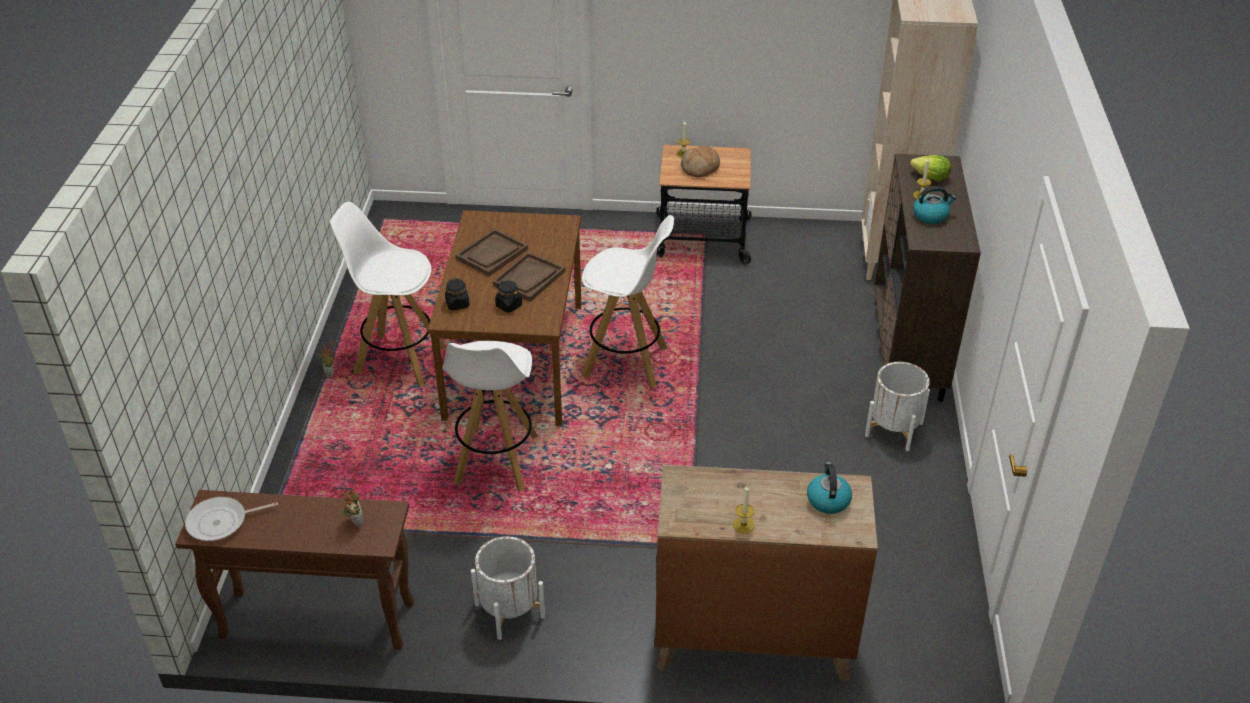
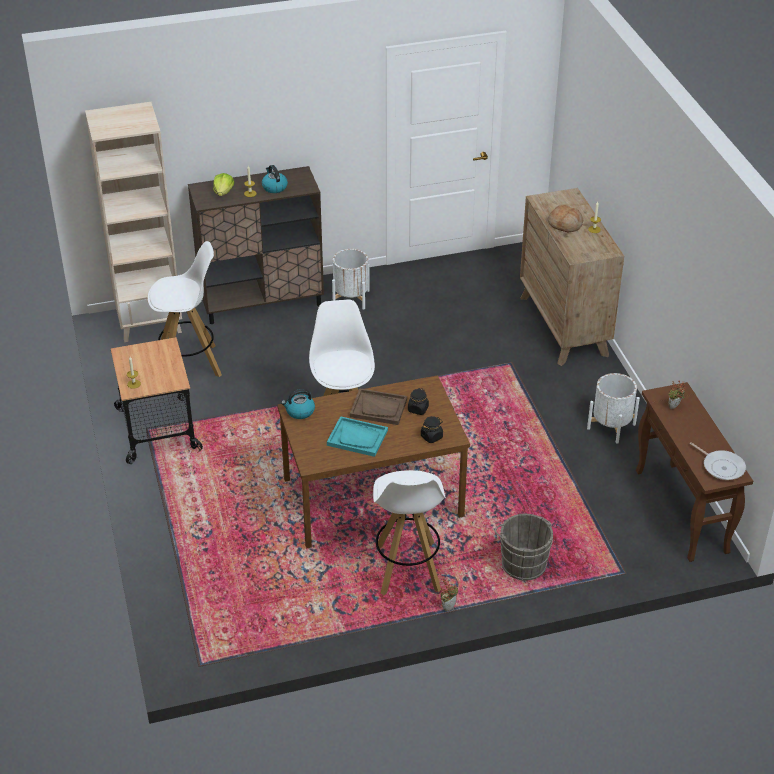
camera: 110 degrees left, 0 degrees up
(345, 445) = (522, 563): none -> grey bucket
(492, 254) = (357, 438): brown tray -> turquoise tray
(496, 461) = (488, 473): white stool -> white stool (190, 364)
(700, 168) = (155, 369): bread -> bread (565, 224)
(828, 499) = (554, 206): kettle -> kettle (299, 411)

